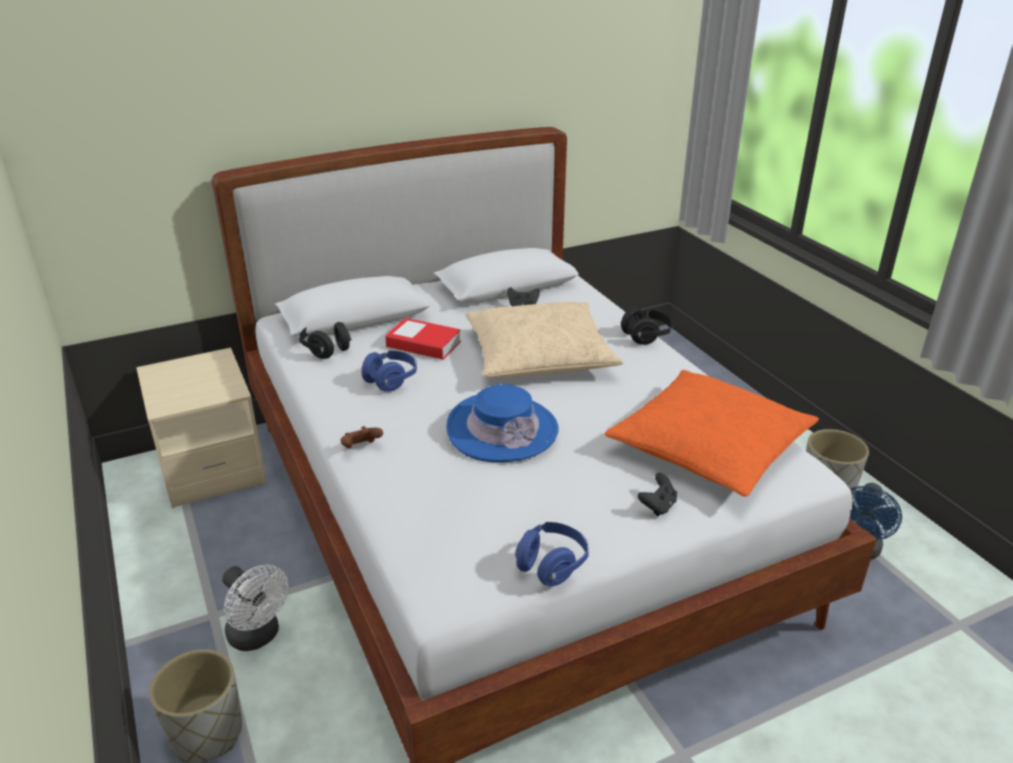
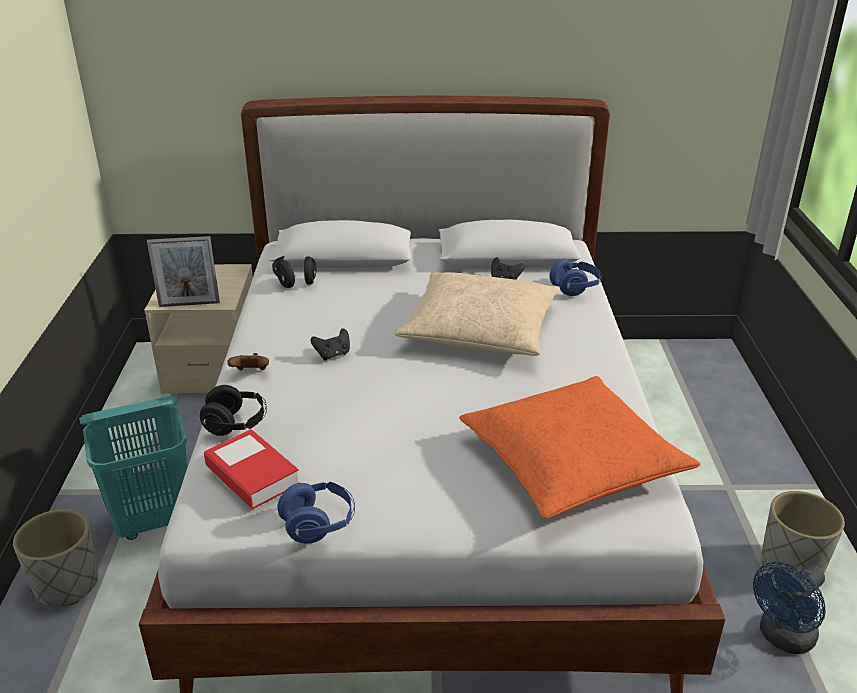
camera: 25 degrees right, 0 degrees up
(195, 402) = (189, 304): none -> picture frame
(258, 636) = (154, 520): white fan -> turquoise laundry basket
(391, 381) = (326, 320): blue headphones -> blue headphones (575, 288)
(423, 344) = (382, 294): book -> book (252, 475)
(502, 429) = (381, 389): blue hat -> none
(646, 336) = (606, 336): black headphones -> black headphones (236, 425)
(657, 506) = (467, 503): black game controller -> black game controller (333, 355)

